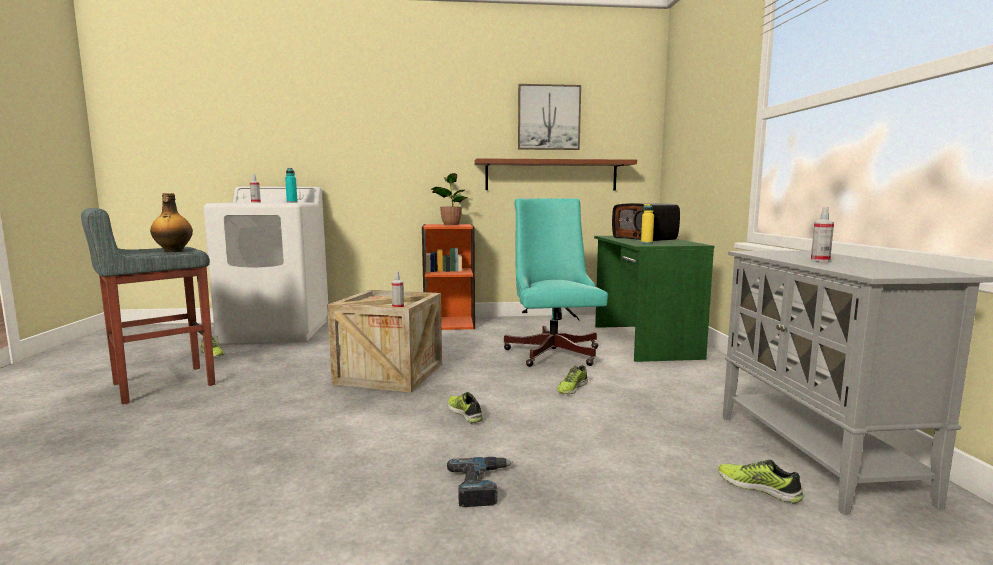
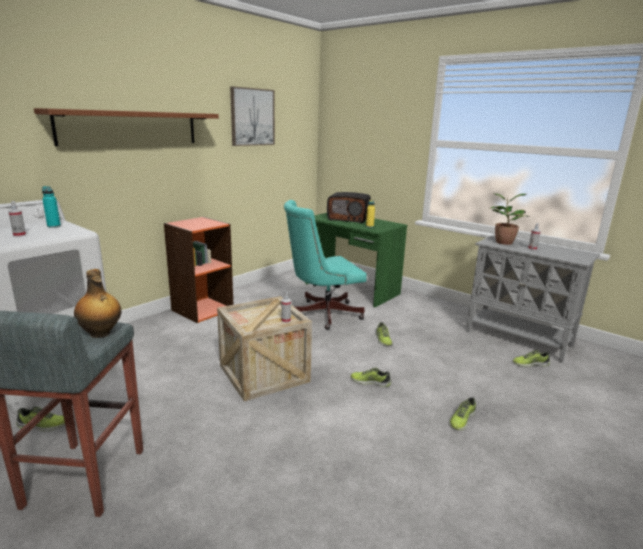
camera: 45 degrees left, 10 degrees up
(450, 224) = (194, 221): potted plant -> potted plant (502, 242)
(482, 485) = (461, 419): power drill -> shoe
(551, 175) = (255, 167): brown shelf -> brown shelf (130, 127)
(553, 351) = (322, 314): turquoise office chair -> turquoise office chair turned 60 degrees counterclockwise

